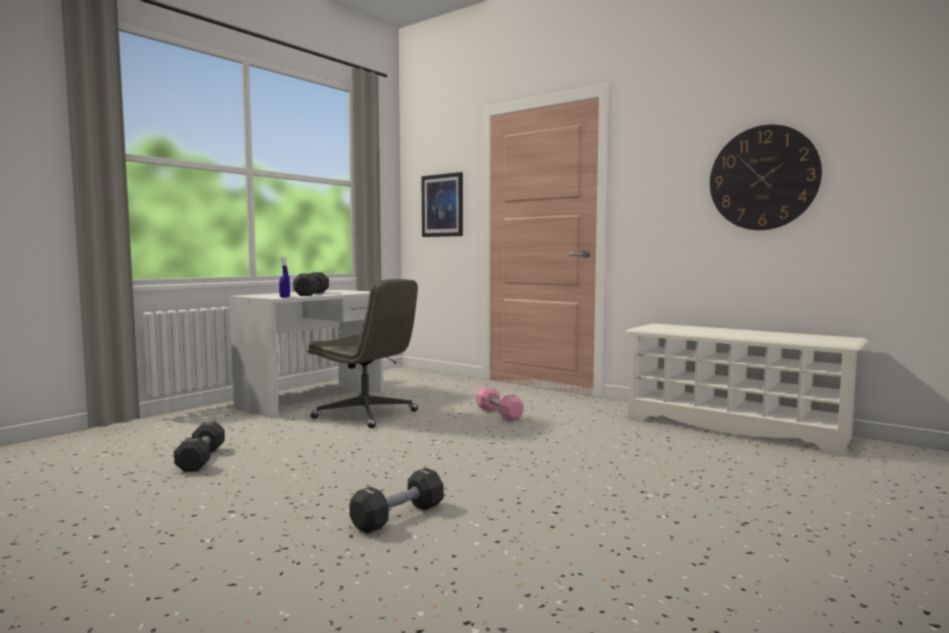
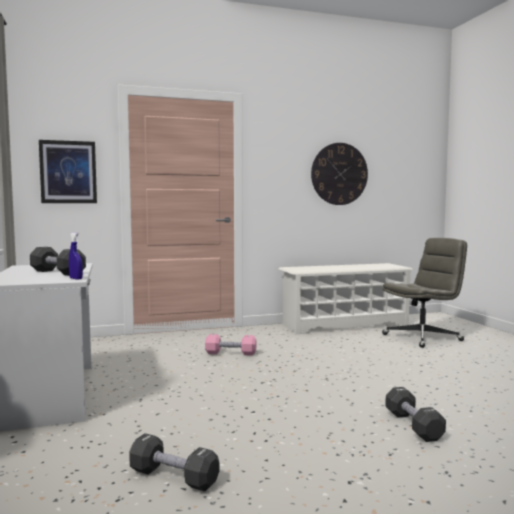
camera: 55 degrees left, 0 degrees up
(366, 415) = (152, 386): grey office chair -> grey office chair (422, 337)

